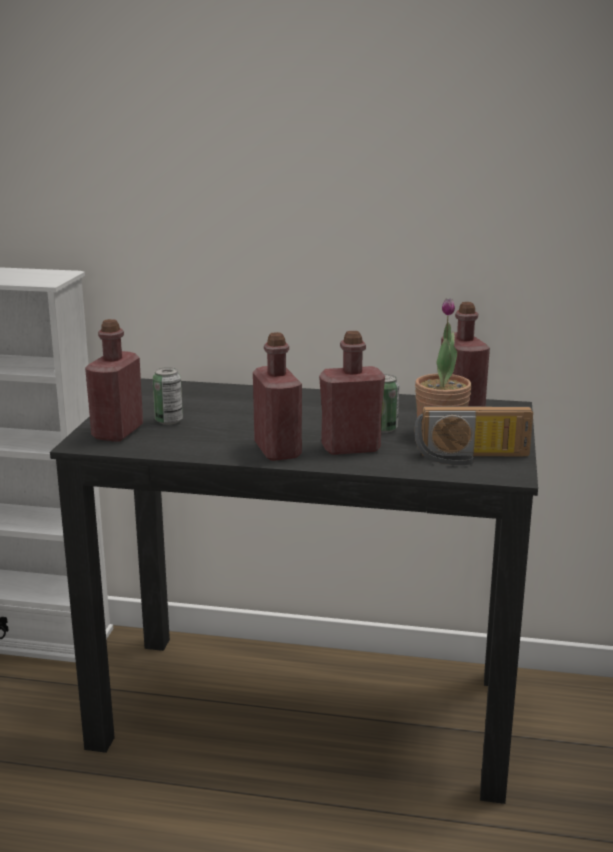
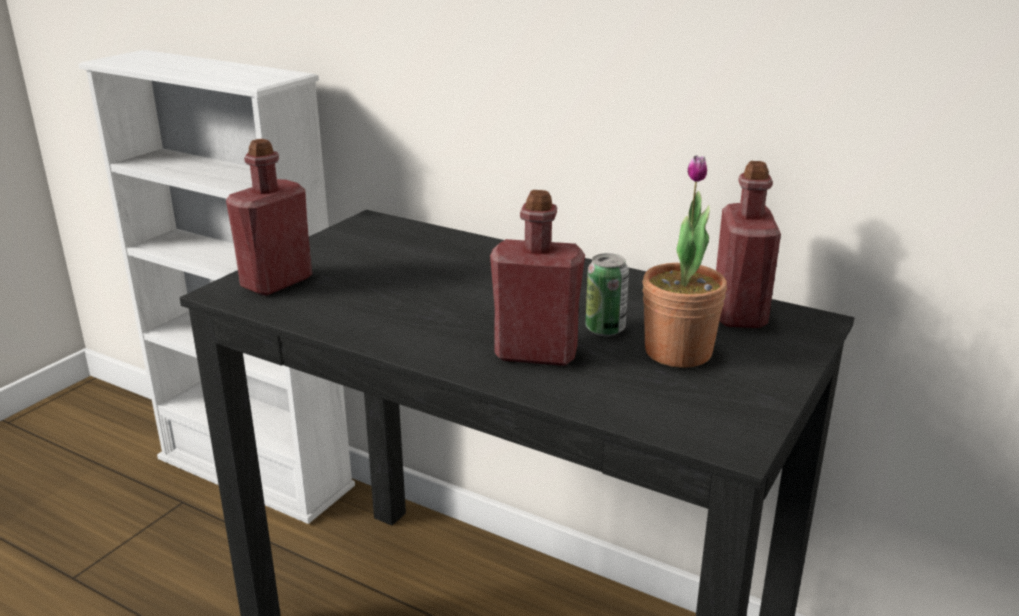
camera: 20 degrees right, 5 degrees up
(169, 421) = (349, 274): can -> none
(277, 450) = (438, 341): red bottle -> none
(472, 458) = (695, 401): radio -> none

